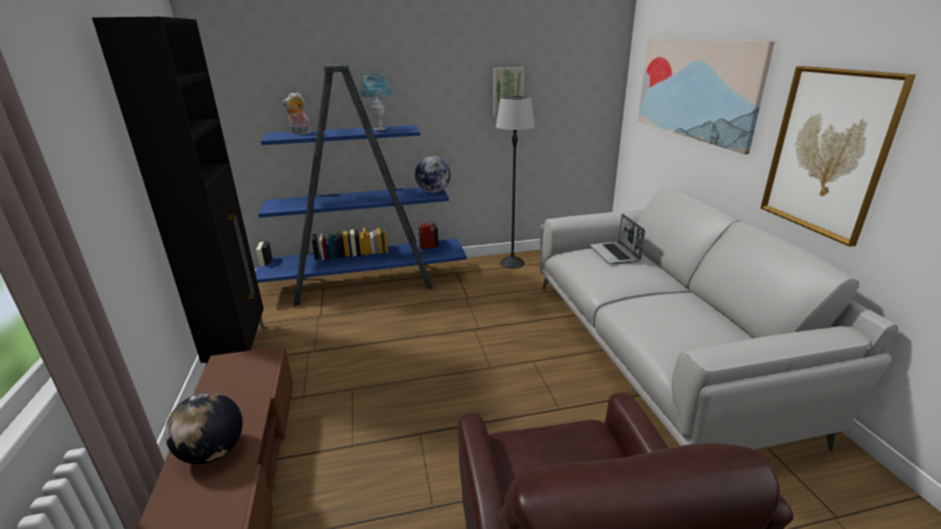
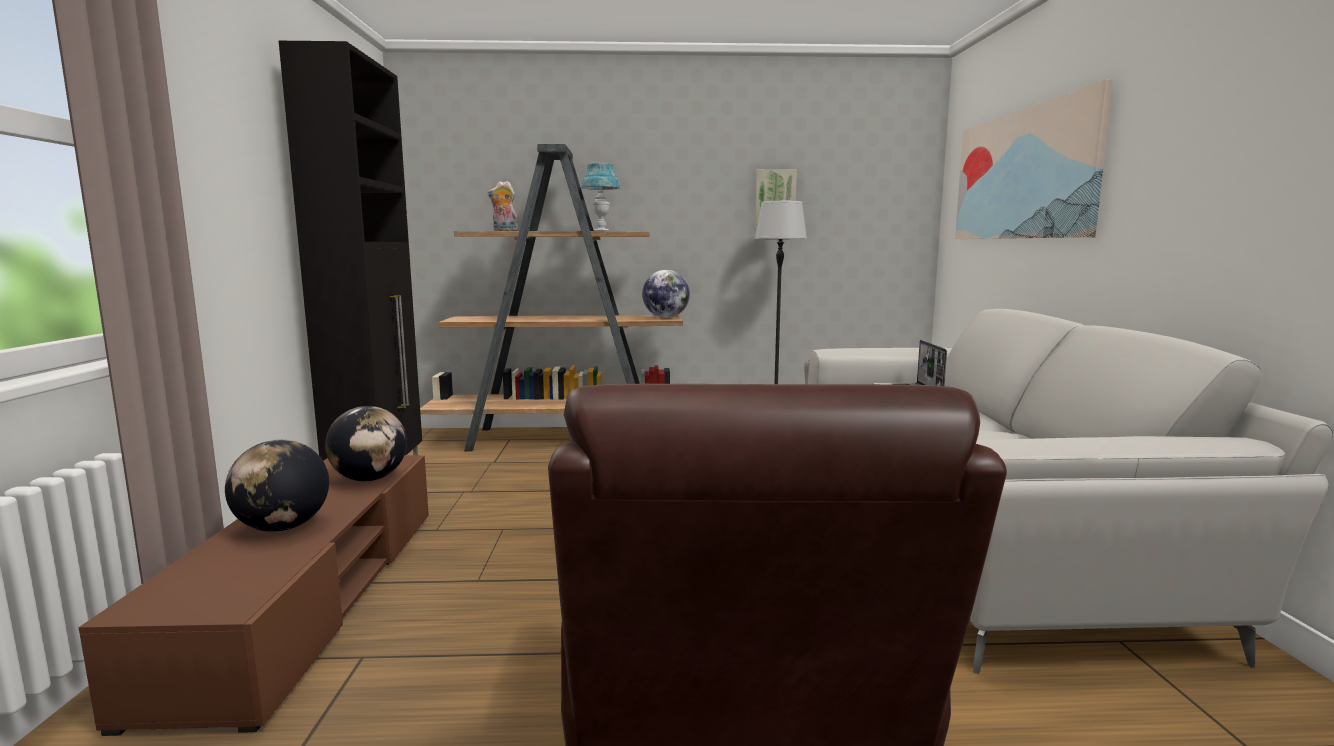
camera: 10 degrees right, 15 degrees down
(255, 382) = (370, 479): none -> globe
(366, 283) = (567, 438): blue bookcase -> brown bookcase
(827, 152) = (1196, 199): picture -> none

